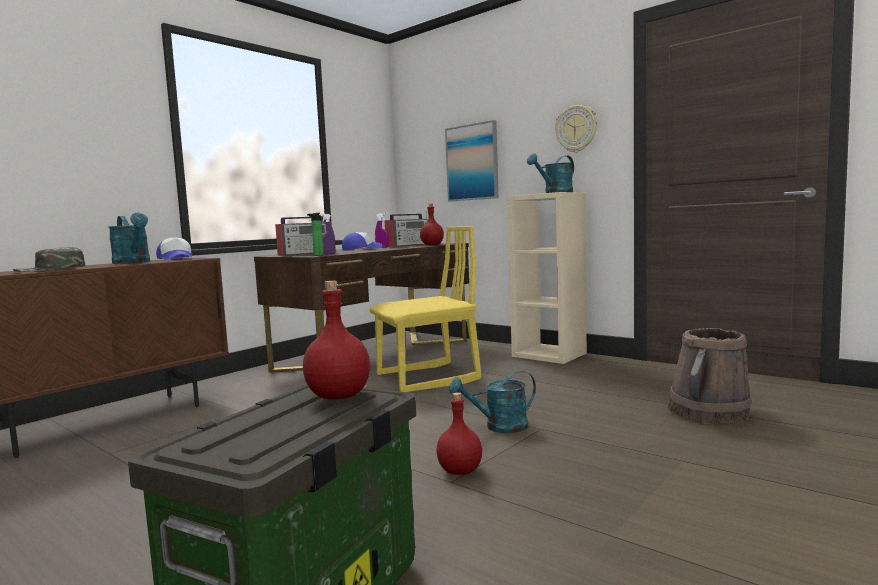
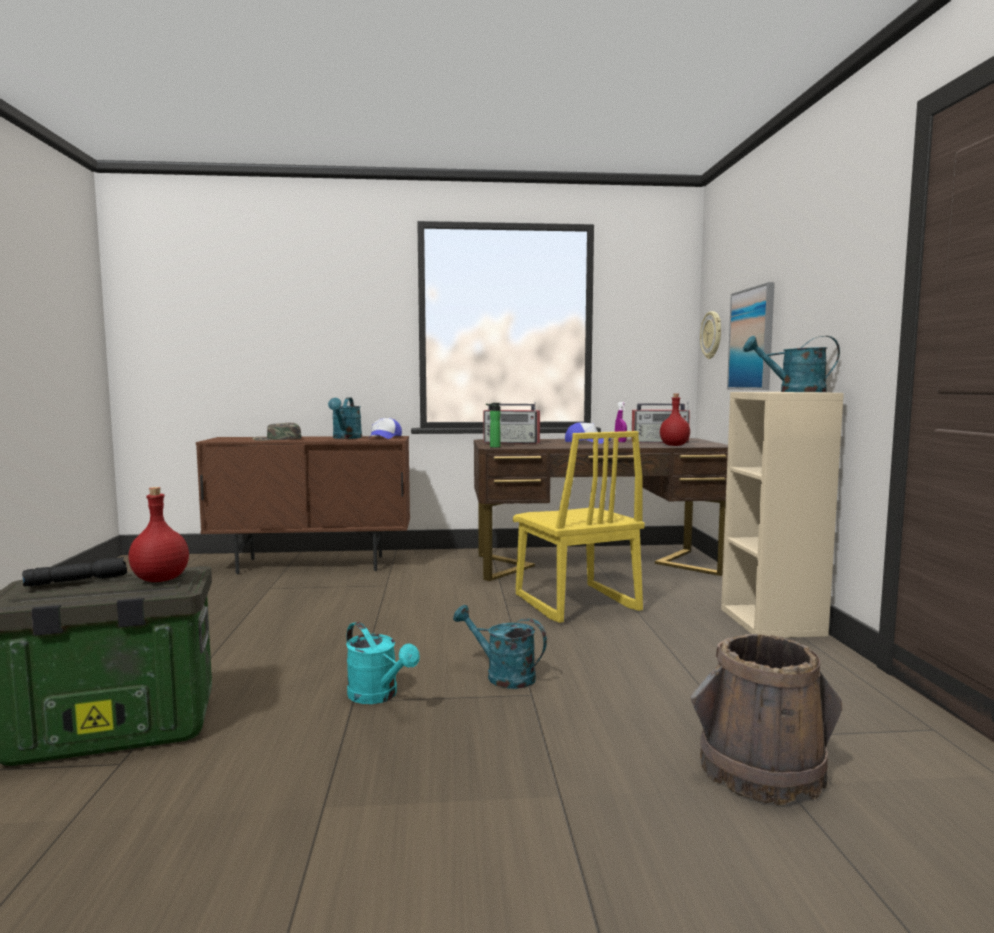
camera: 45 degrees right, 0 degrees up
(249, 425) = (78, 581): none -> black flashlight
(328, 254) = (514, 446): purple spray bottle -> none
(427, 378) = (575, 604): yellow chair -> yellow chair turned 45 degrees clockwise
(459, 471) = (378, 696): red bottle -> turquoise watering can
(576, 129) = (844, 295): wall clock -> wall clock (712, 335)

